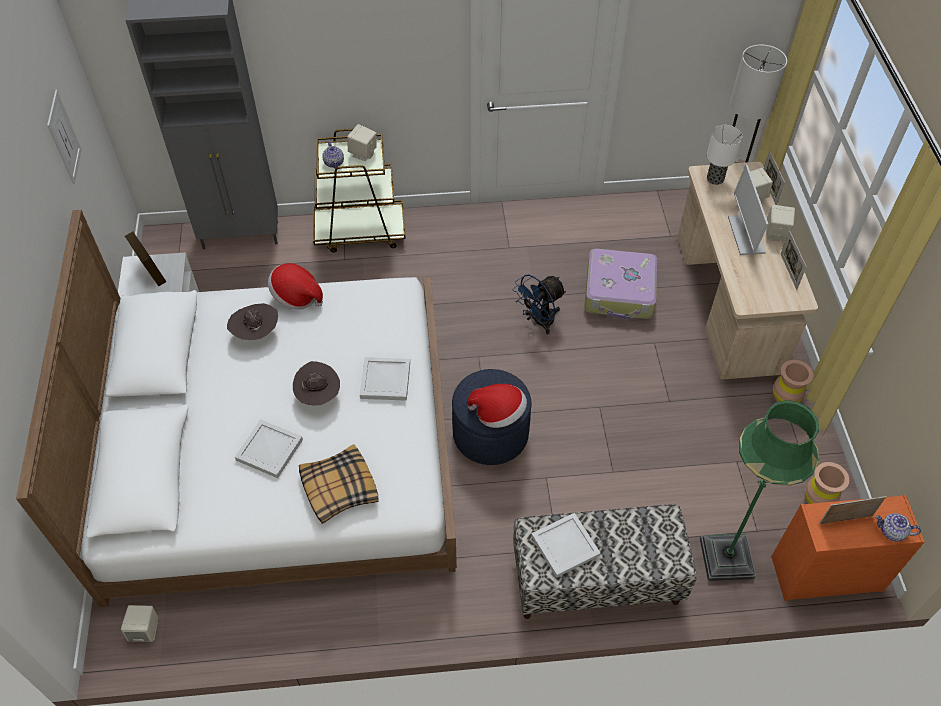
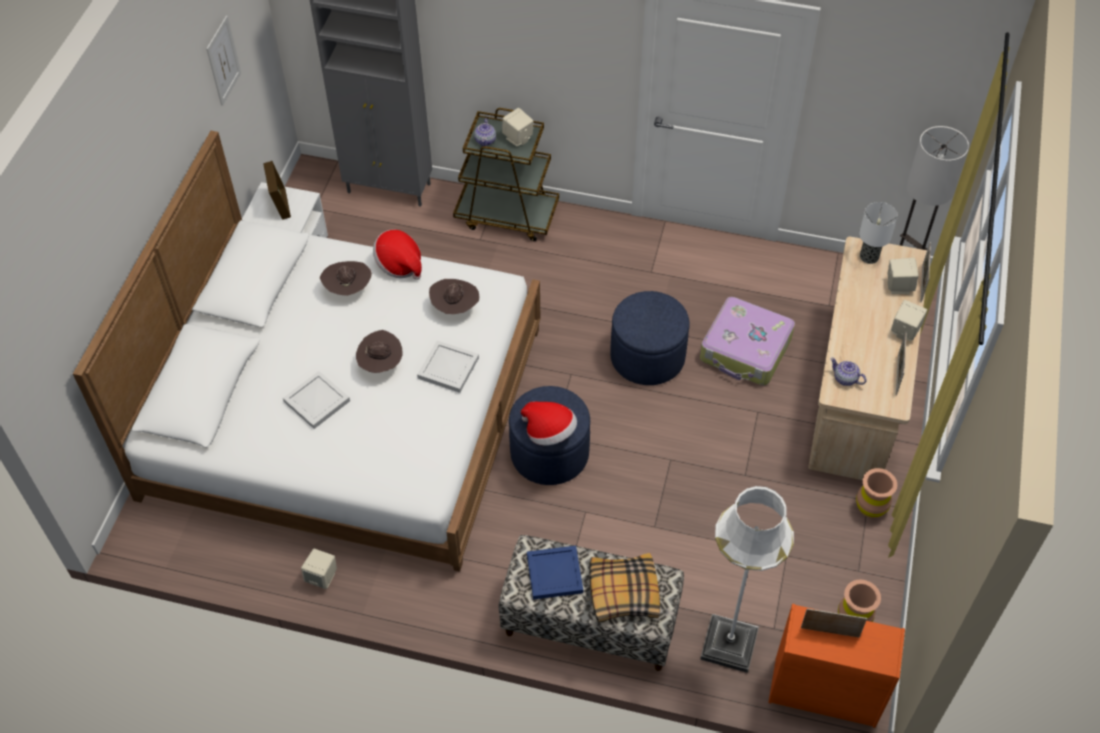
camera: 20 degrees right, 0 degrees up
(145, 630) = (164, 533): beige speaker -> beige speaker (322, 577)
(338, 488) = (364, 455): pillow -> pillow (623, 592)
(367, 322) = (455, 308): none -> brown hat
(539, 322) = (647, 357): blue fan -> blue ottoman
(566, 546) = (555, 574): white tray -> blue tray
(726, 559) = (729, 644): green floor lamp -> white floor lamp
(745, 234) = (871, 323): monitor -> none
(892, 532) = (871, 658): teapot -> teapot (845, 379)

